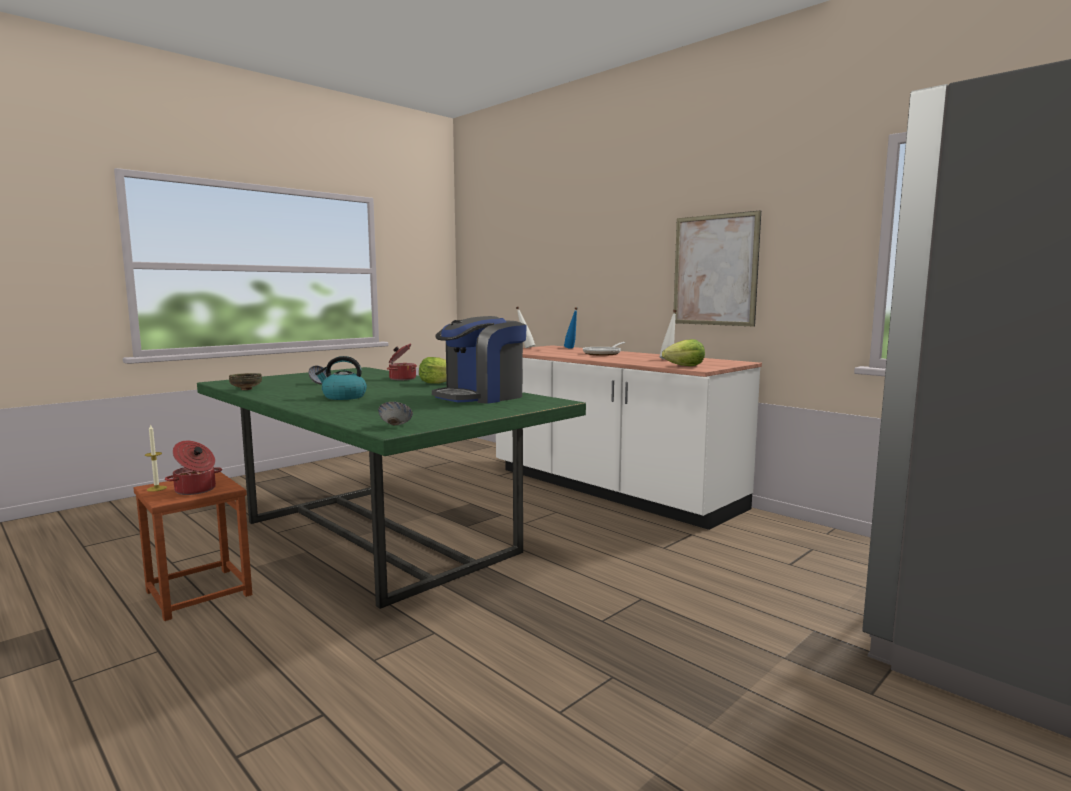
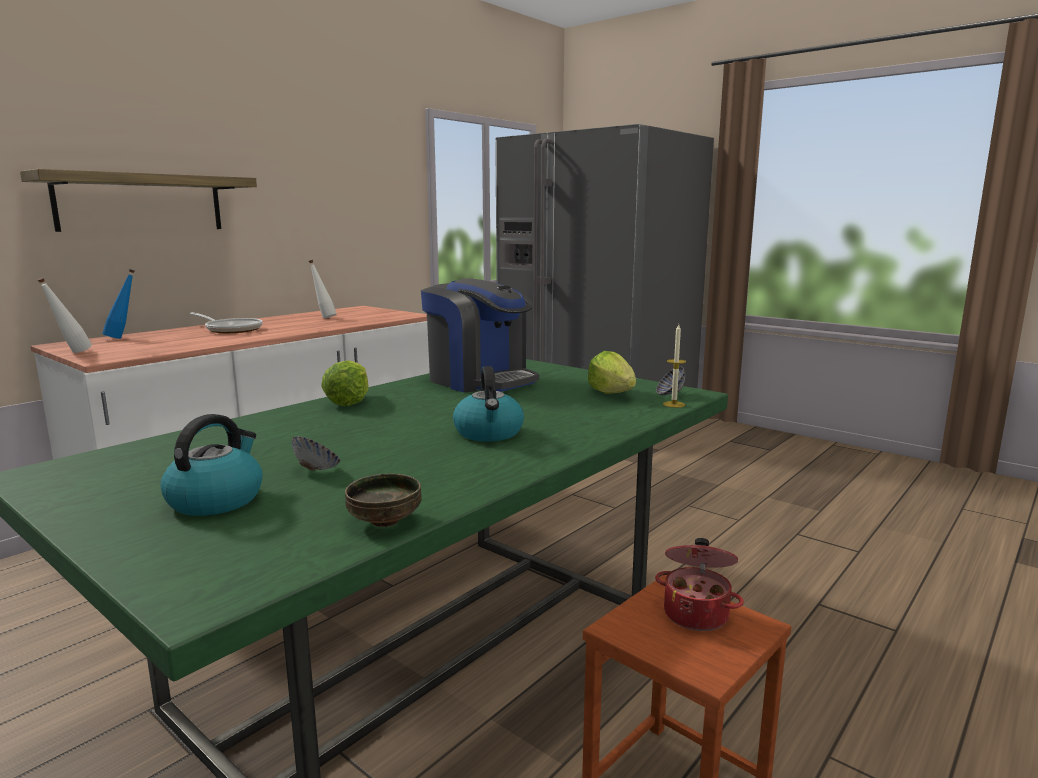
camera: 95 degrees left, 5 degrees up
(156, 488) = (714, 660): candle -> candle (674, 404)
(302, 379) = (216, 499): none -> kettle
(402, 378) = (273, 424): cooking pot -> none
(607, 267) = (141, 203): none -> shelf
(685, 366) = (392, 316): lettuce -> lettuce (612, 393)
(714, 270) = (304, 213): picture -> none

